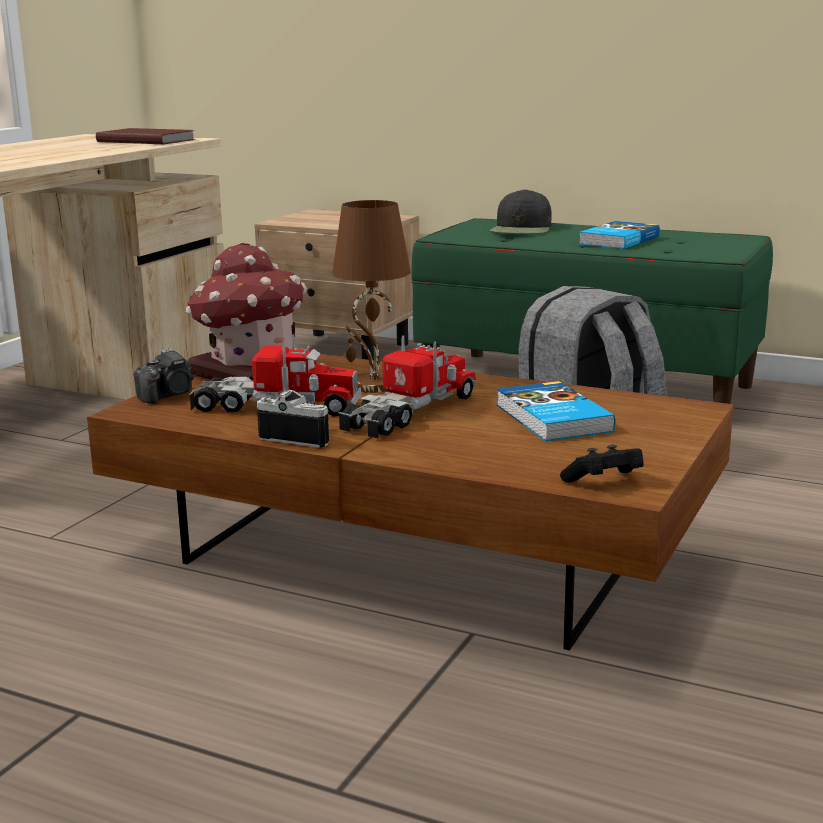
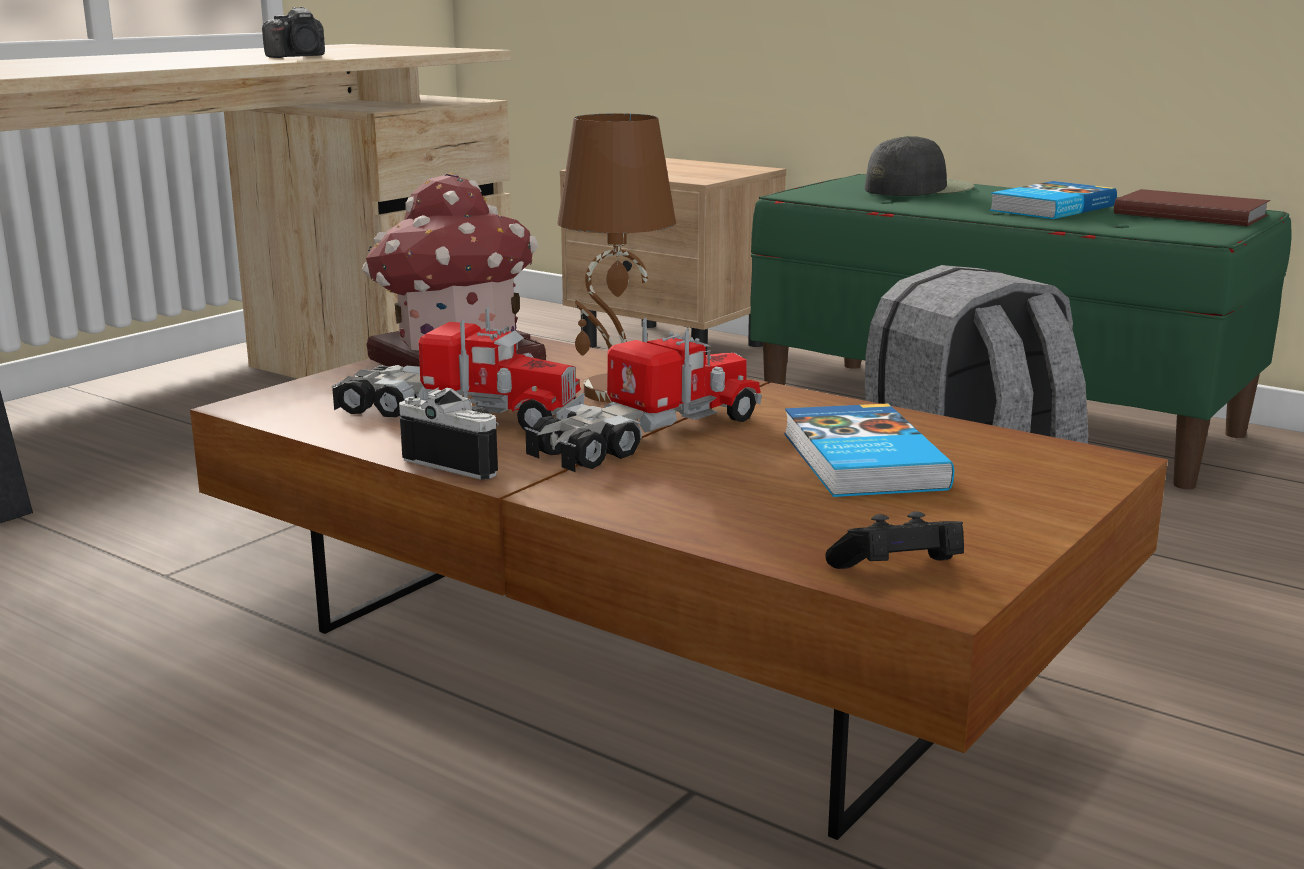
camera: 10 degrees right, 0 degrees up
(146, 140) = (411, 49): brown book -> brown book (1189, 214)
(168, 395) = (320, 387): camera -> camera (298, 56)
(522, 229) = (917, 189): black cap -> black cap turned 150 degrees counterclockwise

